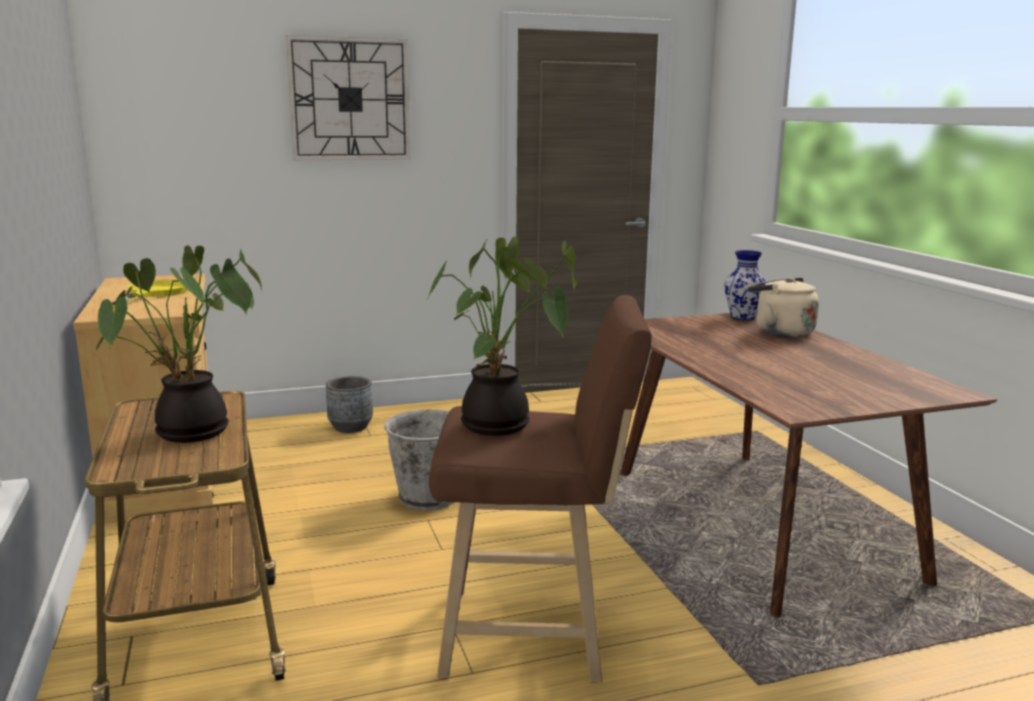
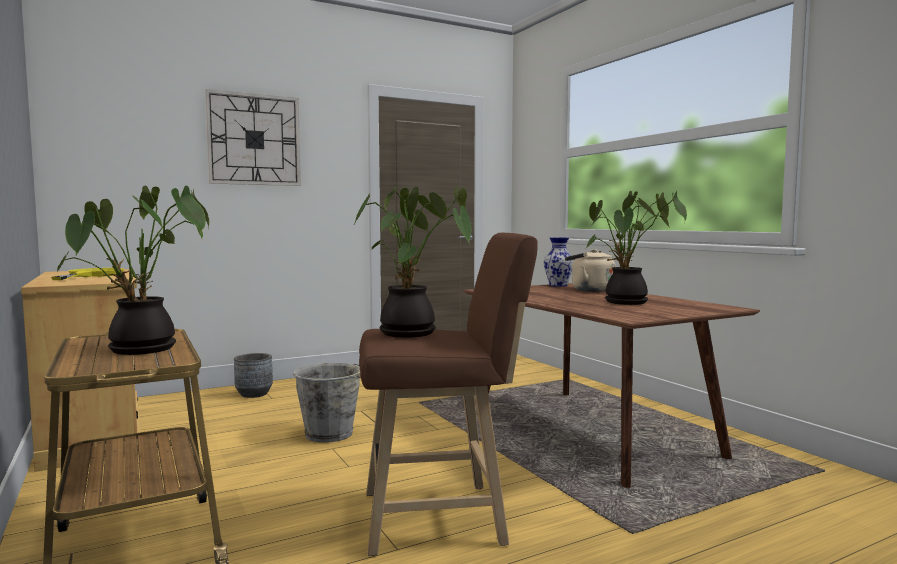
camera: 10 degrees left, 10 degrees down
(814, 370) = (627, 303): none -> potted plant

